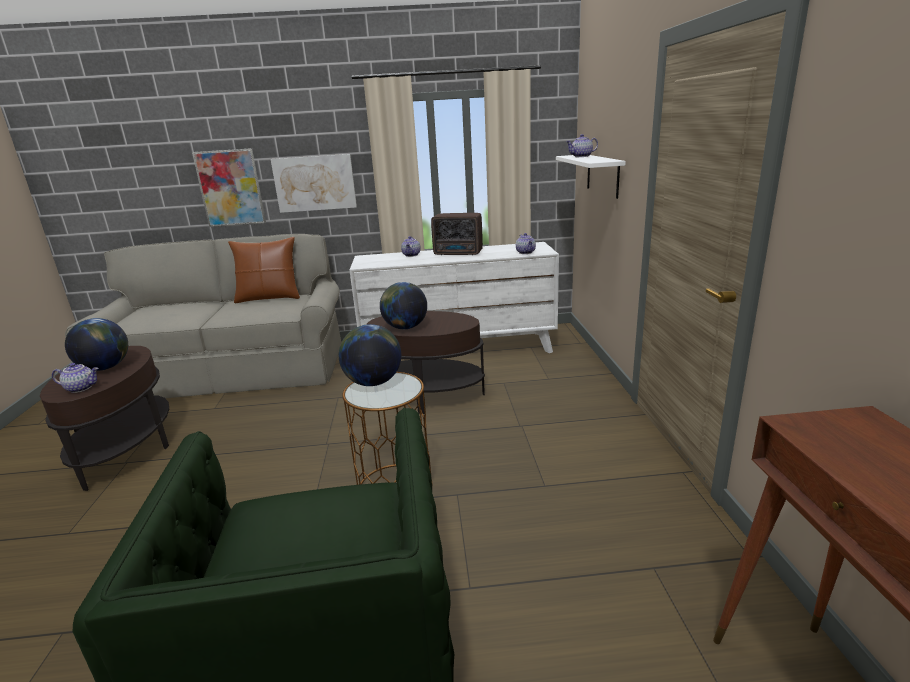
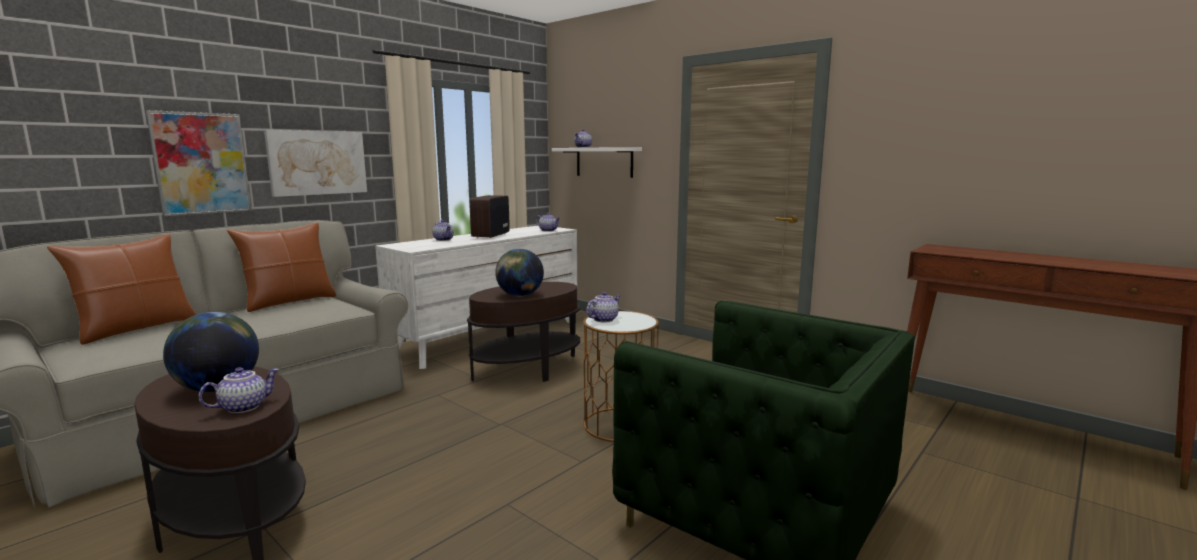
camera: 45 degrees left, 10 degrees down
(174, 305) = (136, 329): none -> brown pillow
(373, 382) = (603, 319): globe -> teapot
(459, 253) = (489, 235): radio -> radio turned 135 degrees clockwise

